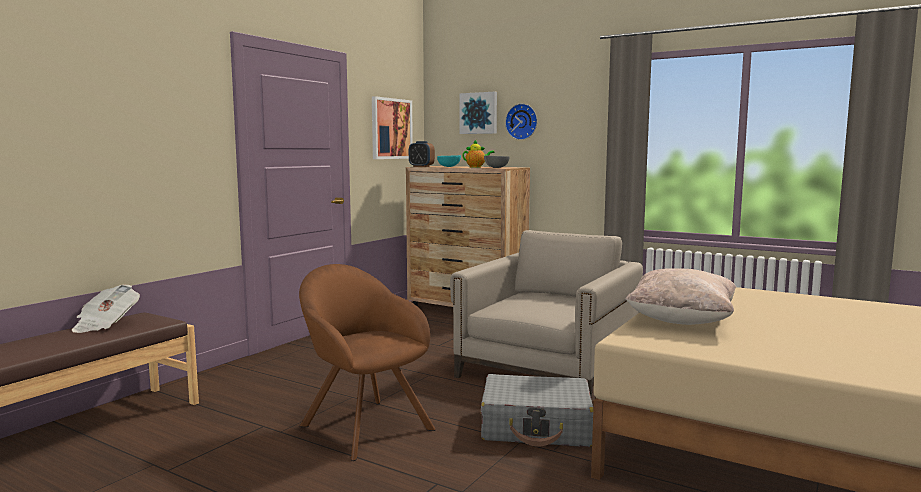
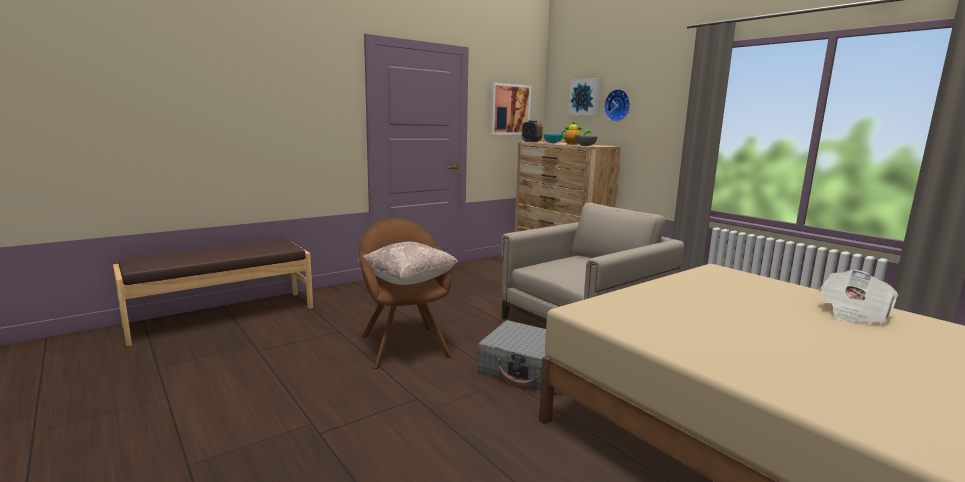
camera: 20 degrees right, 5 degrees up
(106, 325) = (255, 246): newspaper -> newspaper (853, 314)
(681, 321) = (652, 301): beige pillow -> beige pillow (408, 281)

